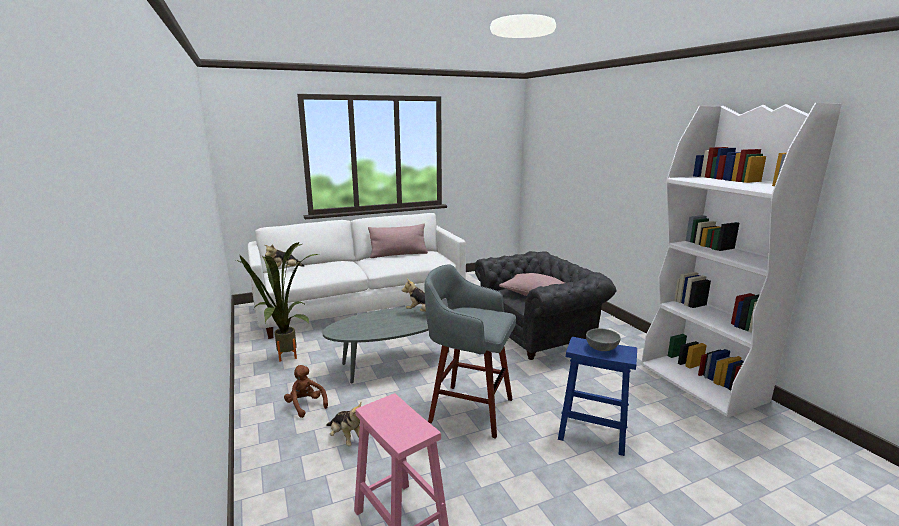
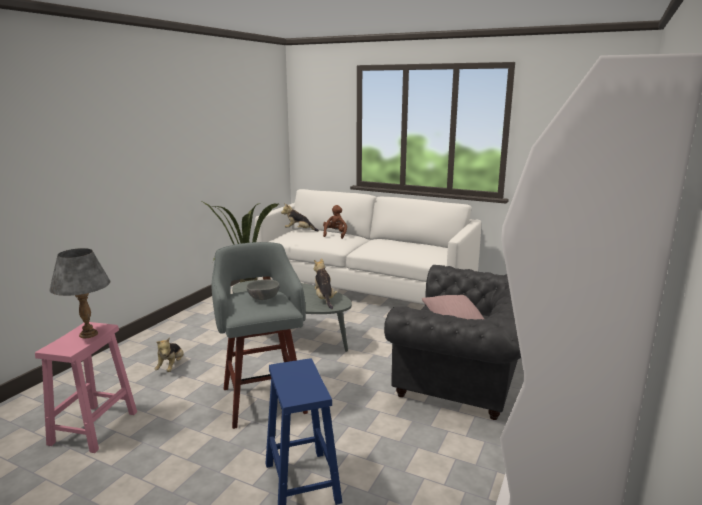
camera: 50 degrees right, 0 degrees up
(306, 405) = (196, 335): brown plush toy -> brown plush toy (335, 234)
(395, 412) = (88, 334): none -> grey table lamp
(398, 255) = (407, 243): pink pillow -> none
(602, 349) = (299, 380): grey bowl -> grey bowl (263, 299)

